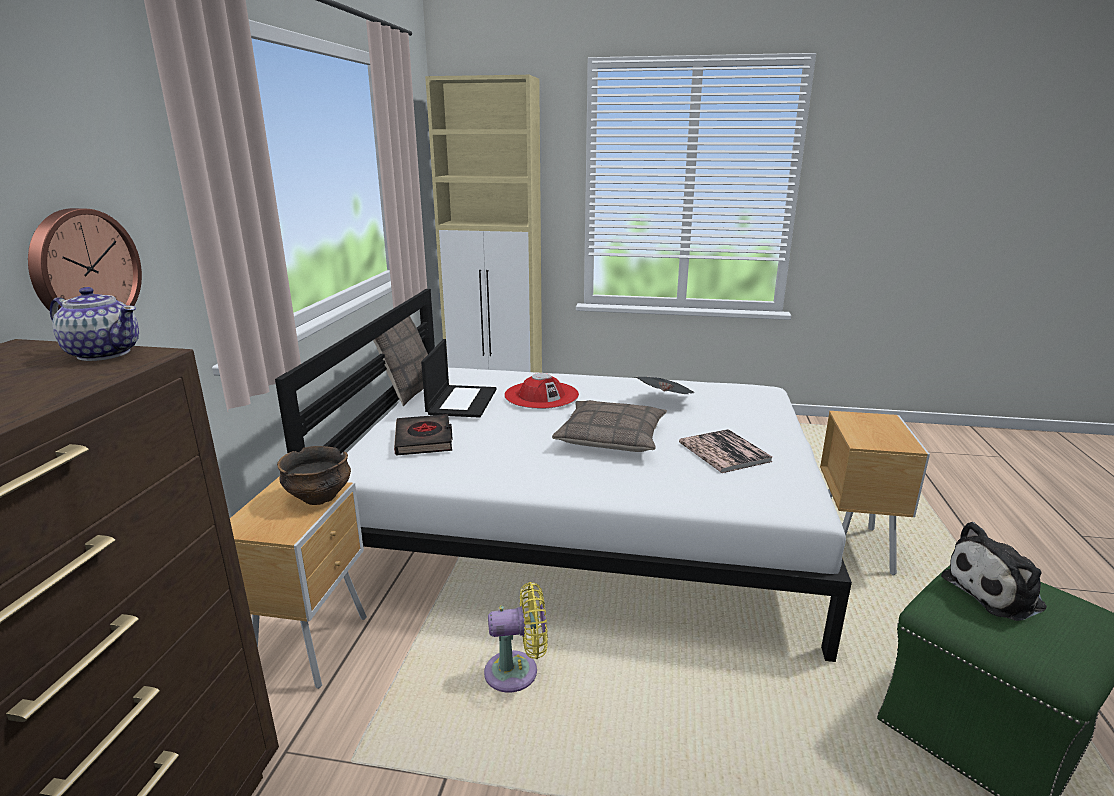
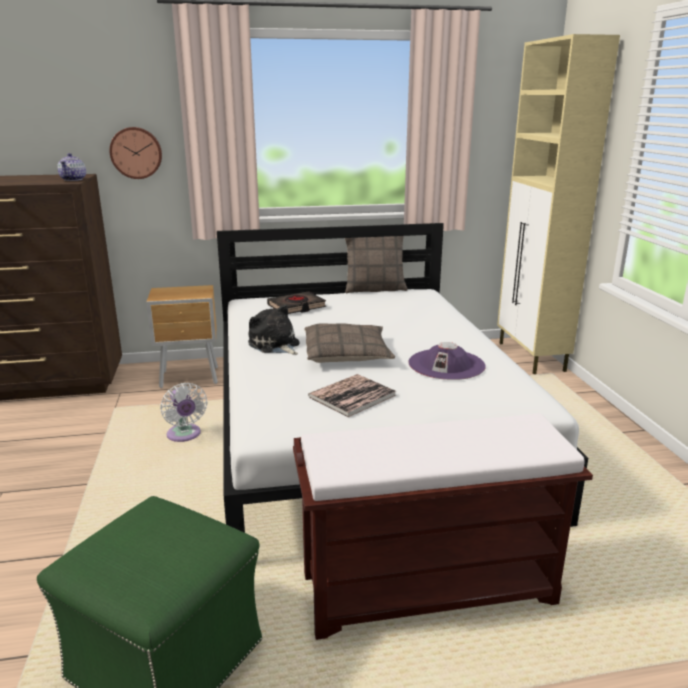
camera: 70 degrees right, 0 degrees up
(319, 497) = (193, 295): bowl -> none
(461, 401) = (365, 303): laptop -> none
(517, 671) = (184, 435): yellow fan -> white fan
(541, 395) = (403, 321): red hat -> none
(665, 401) = (446, 364): newspaper -> purple hat
(853, 547) = (429, 587): brown nightstand -> brown bench
(997, 592) = (175, 537): plush toy -> plush toy (275, 345)

